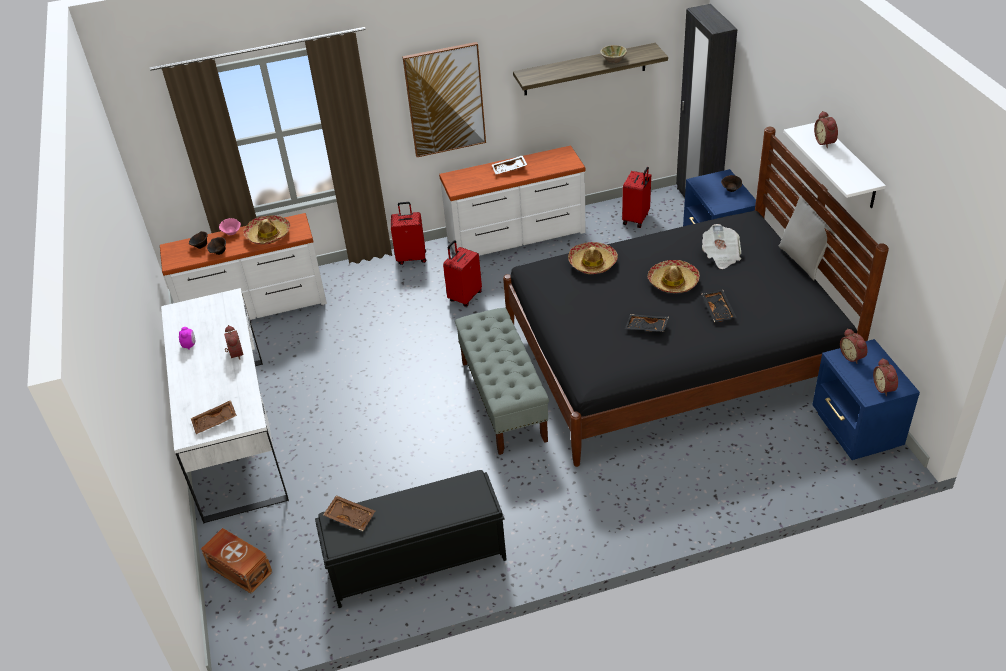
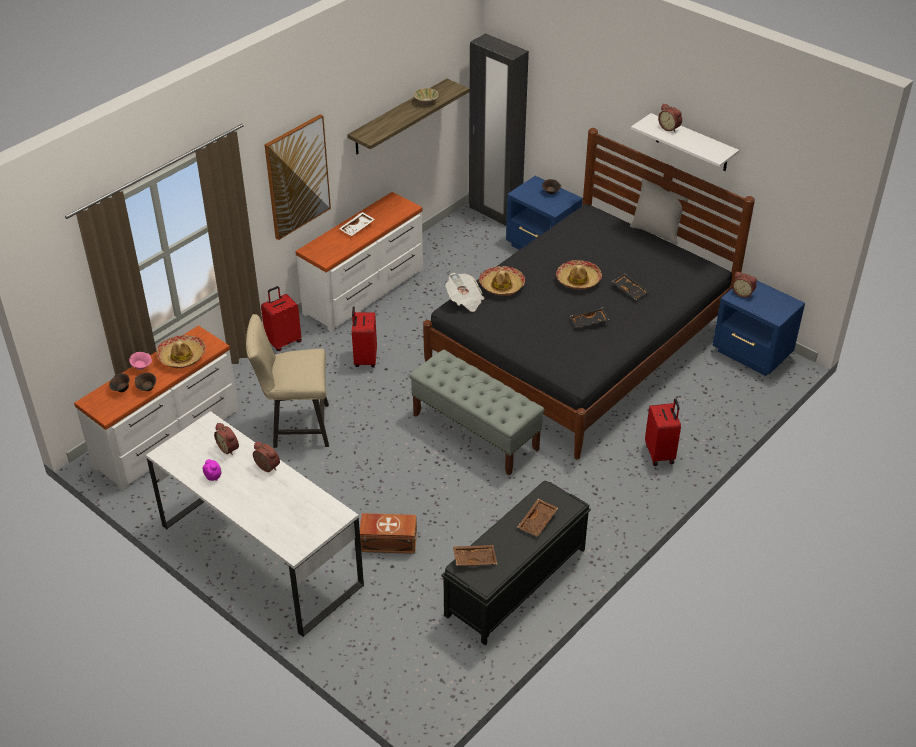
camera: 35 degrees left, 0 degrees up
(215, 422) = (308, 529): brown tray -> brown tray (538, 522)
(240, 568) = (372, 655): brown storage box -> brown storage box (388, 541)
(357, 335) = (295, 427): none -> beige chair
(636, 219) = (457, 244): red suitcase -> red suitcase (660, 454)
(721, 255) = (596, 247): newspaper -> newspaper (465, 300)
(884, 388) = (781, 308): alarm clock -> alarm clock (229, 448)

